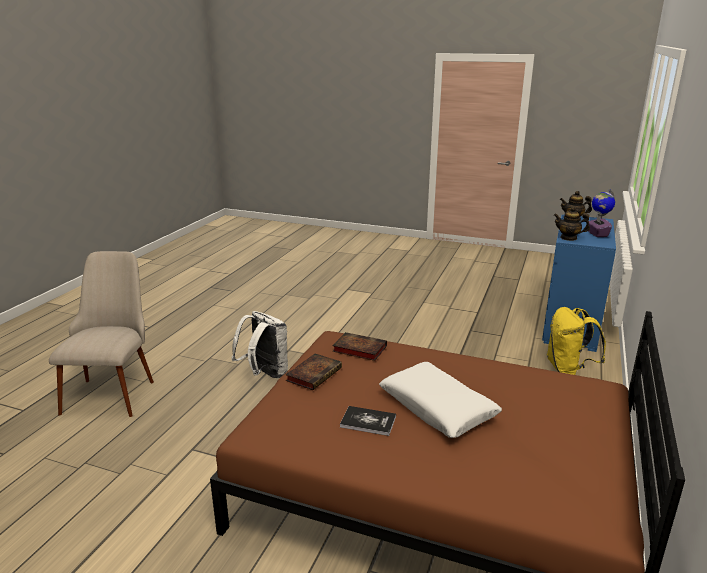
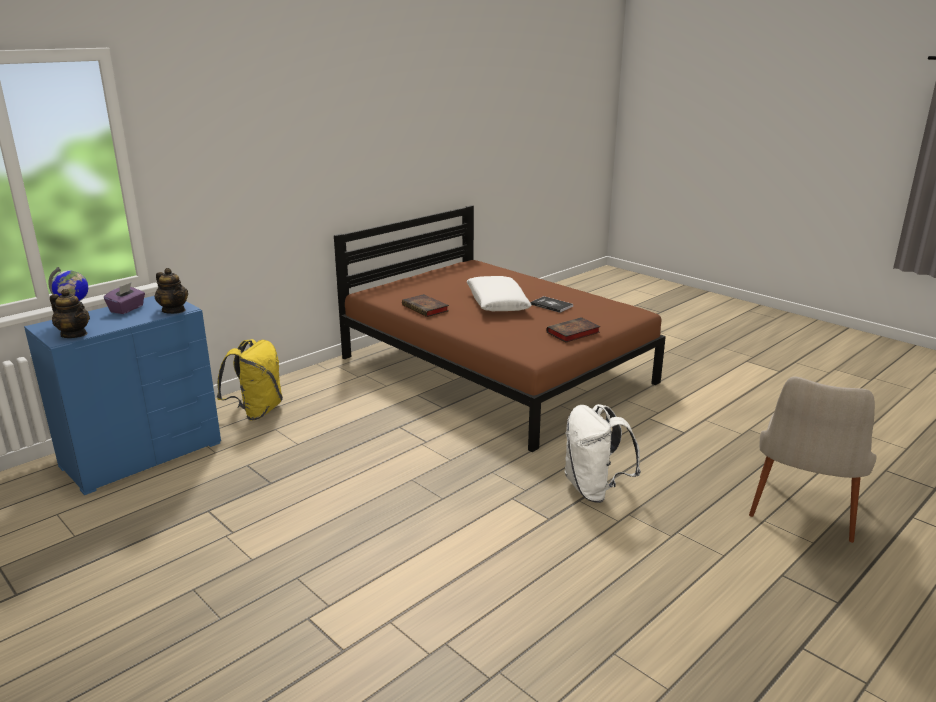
camera: 155 degrees left, 0 degrees up
(358, 349) = (519, 342): book -> book (426, 309)

